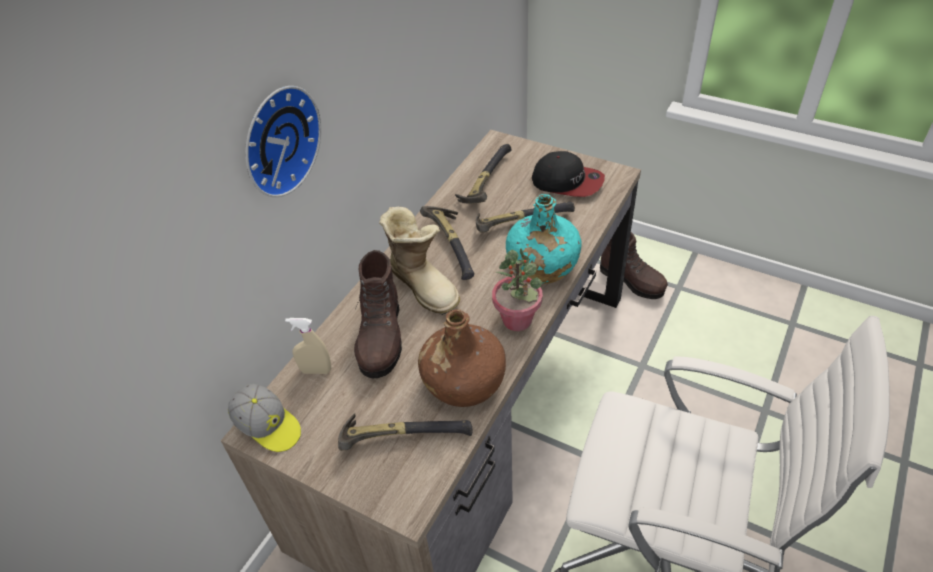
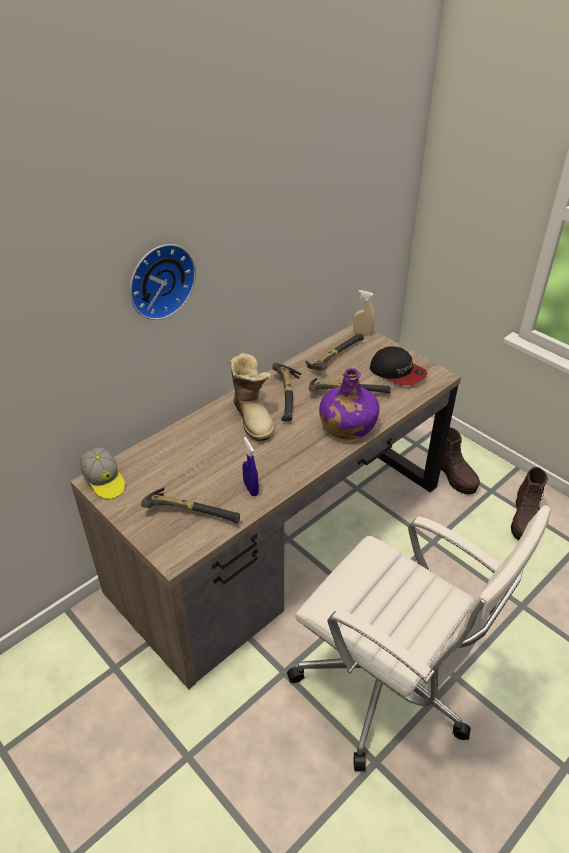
camera: 15 degrees right, 5 degrees down
(316, 370) = (152, 454): beige spray bottle -> beige spray bottle (362, 333)
(381, 338) = (206, 445): brown boot -> brown boot (524, 520)
(464, 381) = (251, 489): brown bottle -> blue spray bottle
(517, 320) = (310, 459): potted plant -> none
(541, 265) = (347, 426): turquoise bottle -> purple bottle

